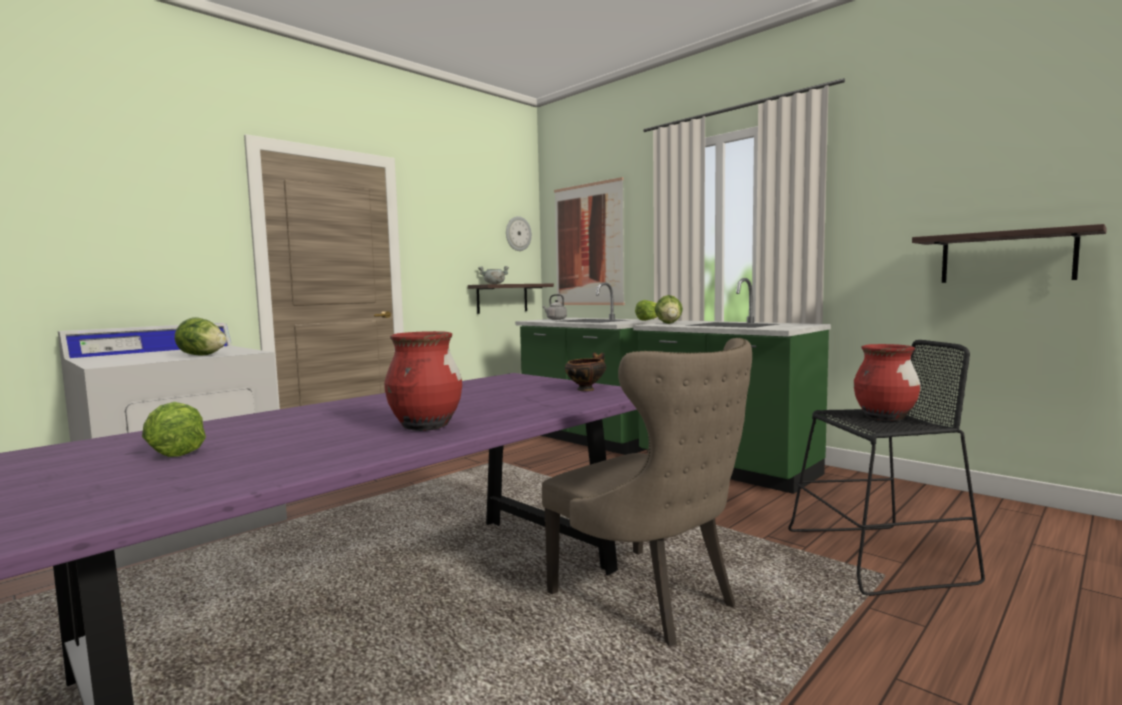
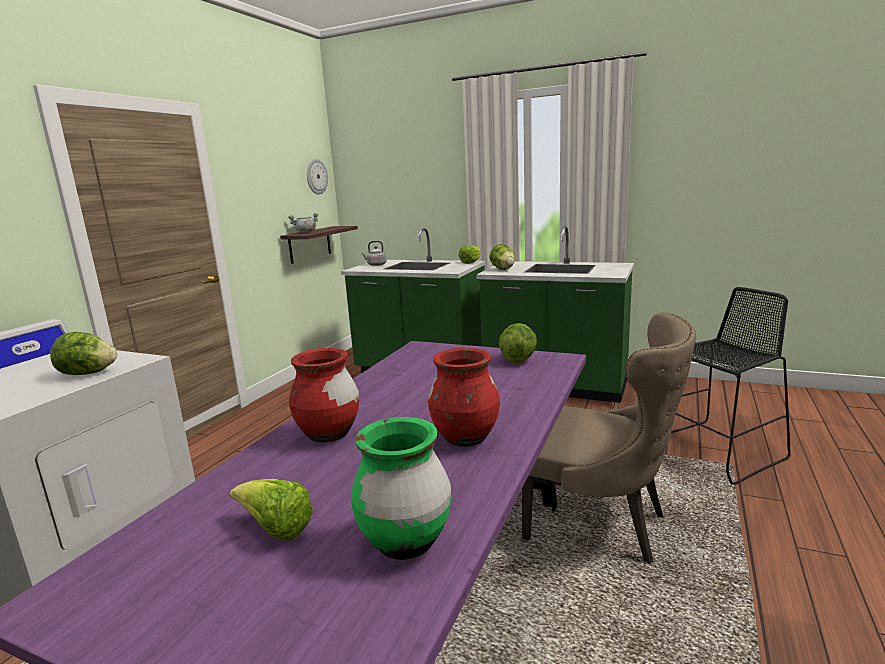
camera: 20 degrees left, 10 degrees up
(243, 471) = (405, 543): none -> green vase
(586, 389) = (518, 359): bowl -> lettuce
(588, 244) = (391, 187): picture -> none
(885, 418) = (724, 350): red vase -> red vase (329, 435)
(1006, 257) = (762, 209): shelf -> none

